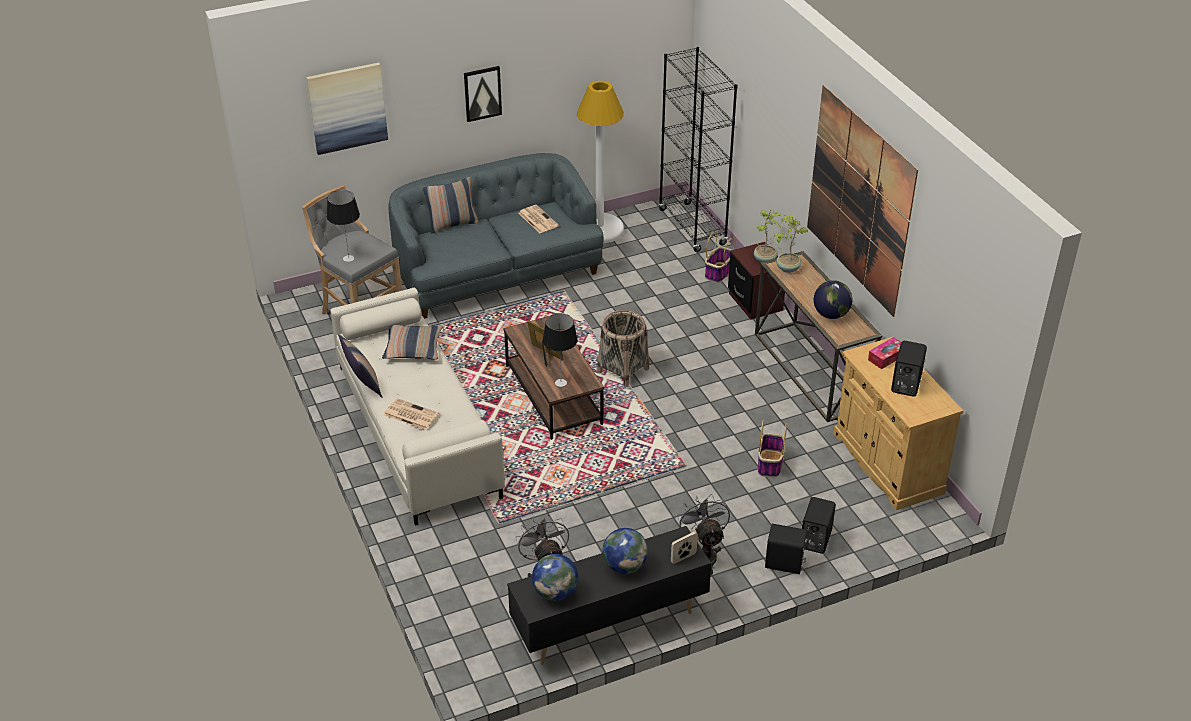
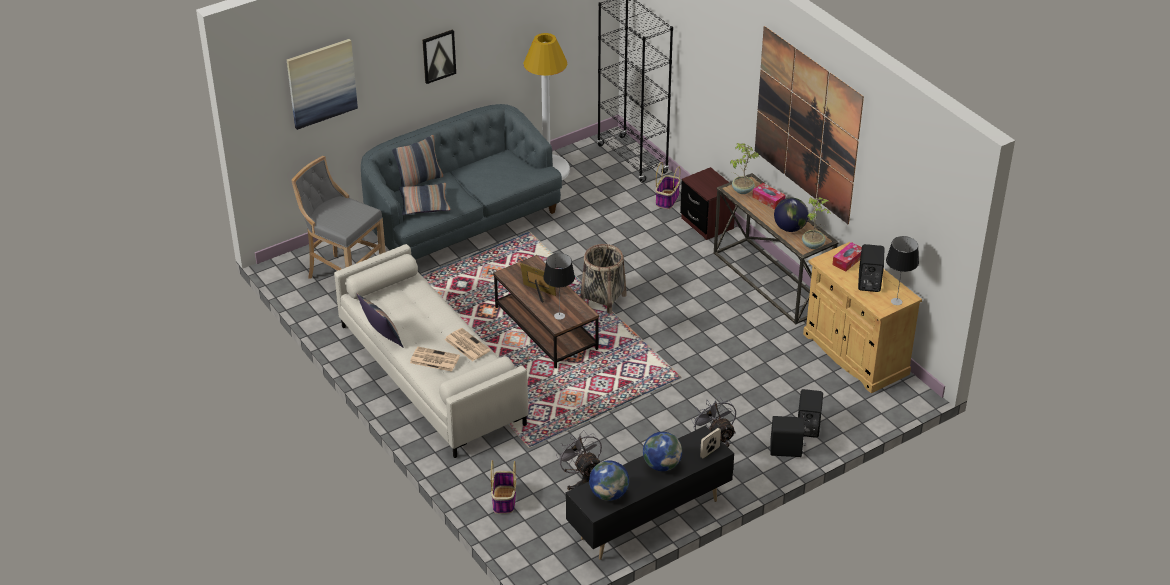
camera: 10 degrees left, 0 degrees up
(348, 258) = (339, 223): table lamp -> table lamp (896, 301)
(413, 348) = (417, 300): pillow -> pillow (424, 204)
(537, 219) = (498, 168): newspaper -> newspaper (466, 345)
(765, 259) = (715, 184): potted plant -> potted plant (813, 245)
(770, 464) = (754, 367): basket -> basket (504, 500)
(814, 281) = (768, 200): none -> tissue box

